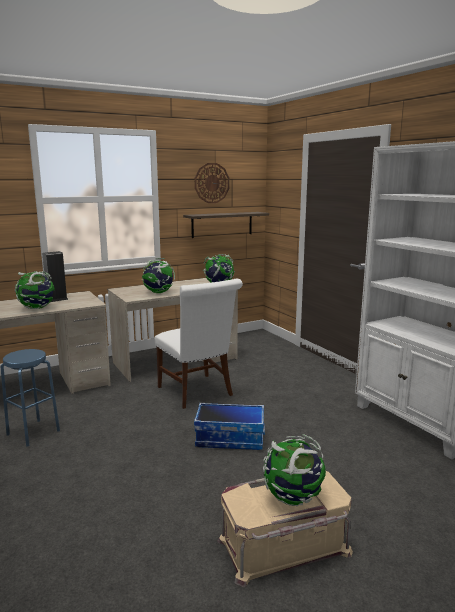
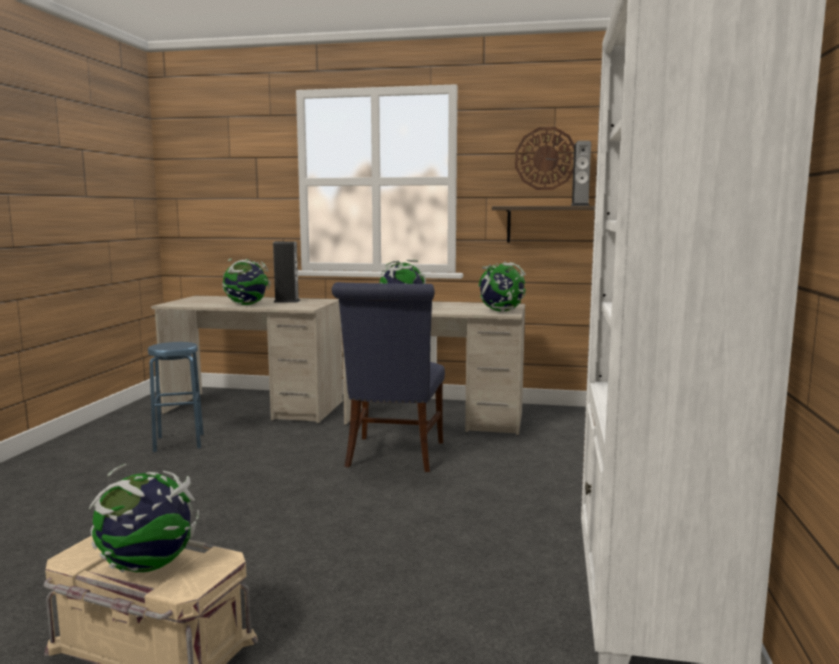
camera: 40 degrees right, 5 degrees down
(197, 392) = (393, 456): white chair -> blue chair
(230, 438) = (330, 514): storage box -> none
(236, 213) = (580, 205): none -> speaker

